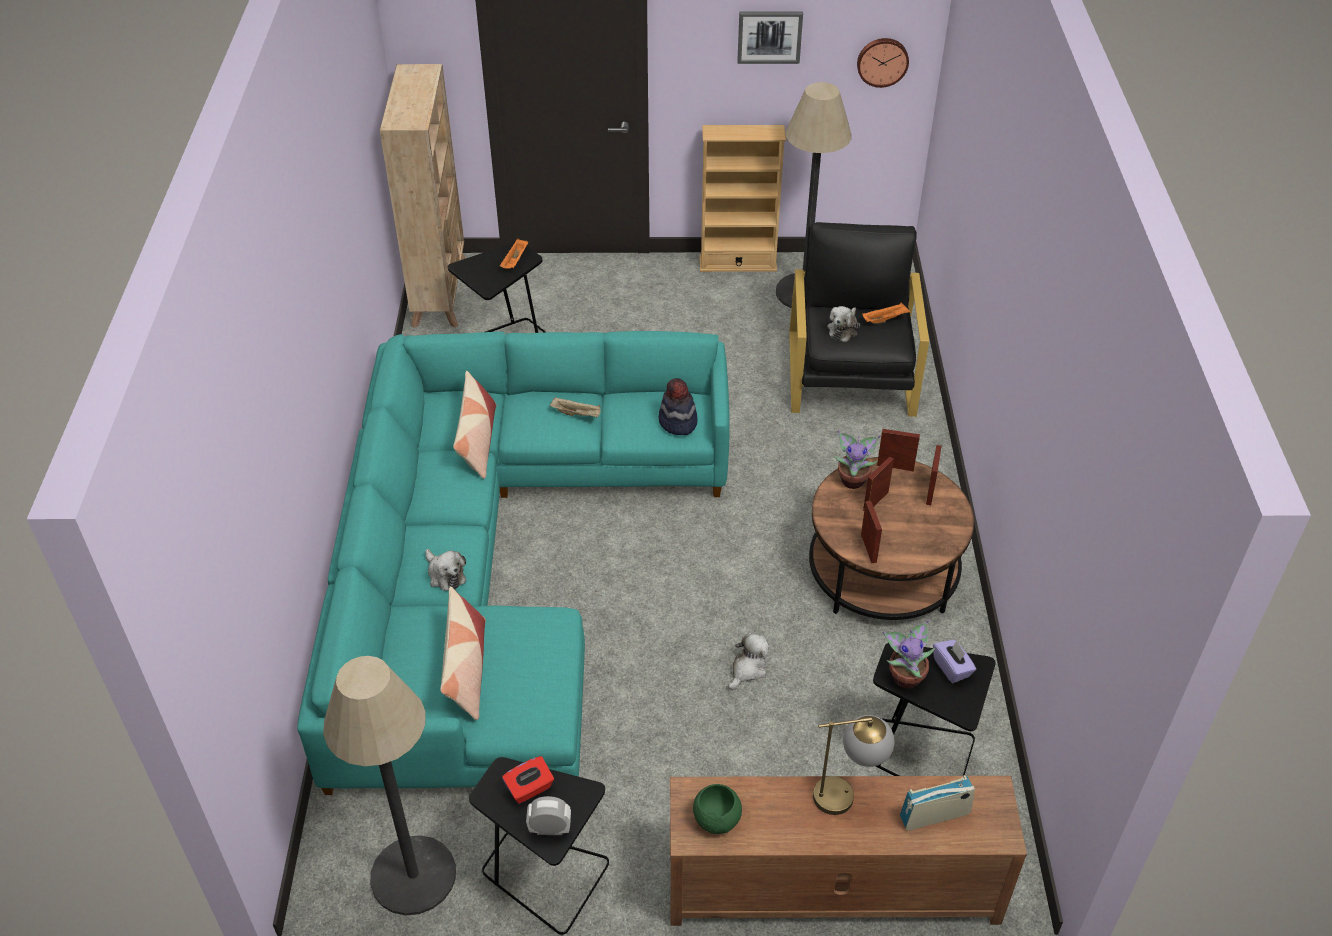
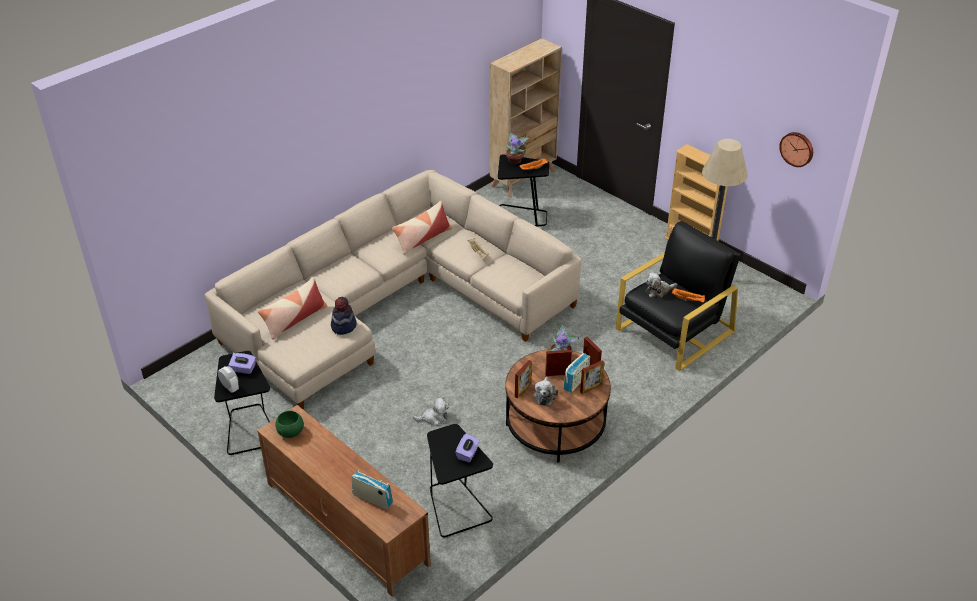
camera: 45 degrees right, 5 degrees down
(413, 875) = (209, 393): floor lamp -> none
(445, 575) = (337, 281): plush toy -> plush toy (544, 395)
(496, 562) = (392, 304): turquoise sofa -> beige sofa
(529, 788) = (243, 369): red tissue box -> purple tissue box
(677, 422) = (518, 283): hat -> hat (343, 326)
(769, 36) = (733, 103): picture -> none
(848, 794) = (351, 464): table lamp -> none
(905, 495) = (576, 381): none -> radio
(905, 676) = (443, 441): potted plant -> potted plant (515, 160)

